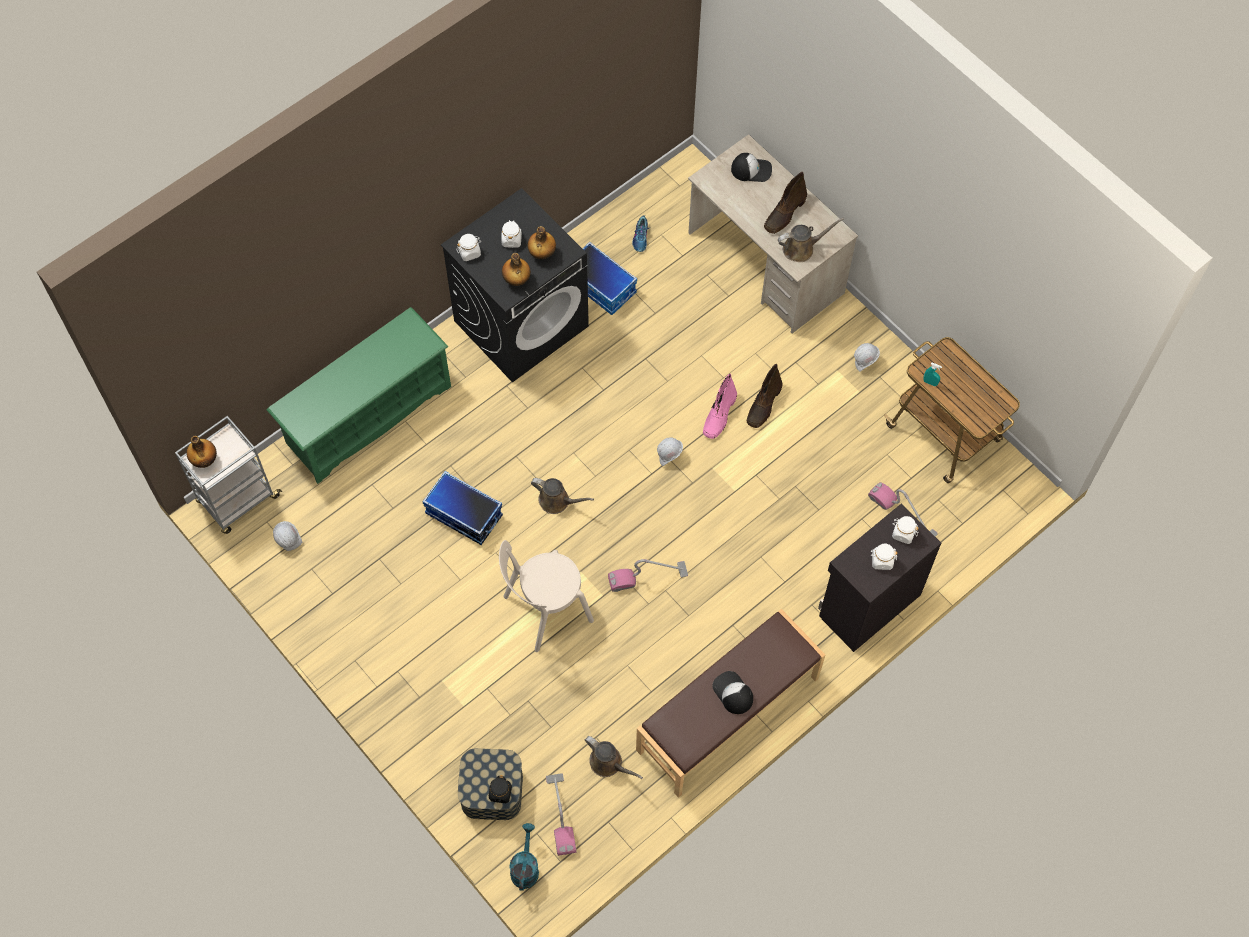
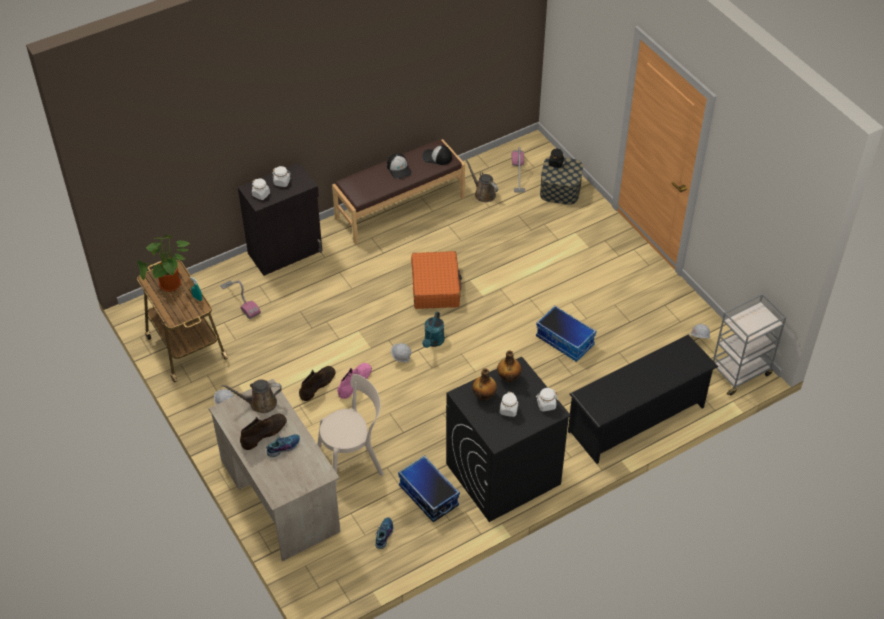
camera: 170 degrees left, 15 degrees down
(205, 460) = (762, 320): bottle -> none
(368, 415) = (637, 419): green shoe rack -> black shoe rack
(525, 867) = (543, 153): turquoise watering can -> turquoise watering can (433, 342)
(544, 611) = (513, 276): beige chair -> beige chair (353, 460)
(557, 501) = (493, 341): brown watering can -> none
(647, 576) = (435, 287): vacuum cleaner -> orange suitcase
(751, 169) = (280, 476): cap -> cap (437, 157)
(758, 201) = (283, 447): none -> shoe
(971, 396) = (171, 286): none -> potted plant

